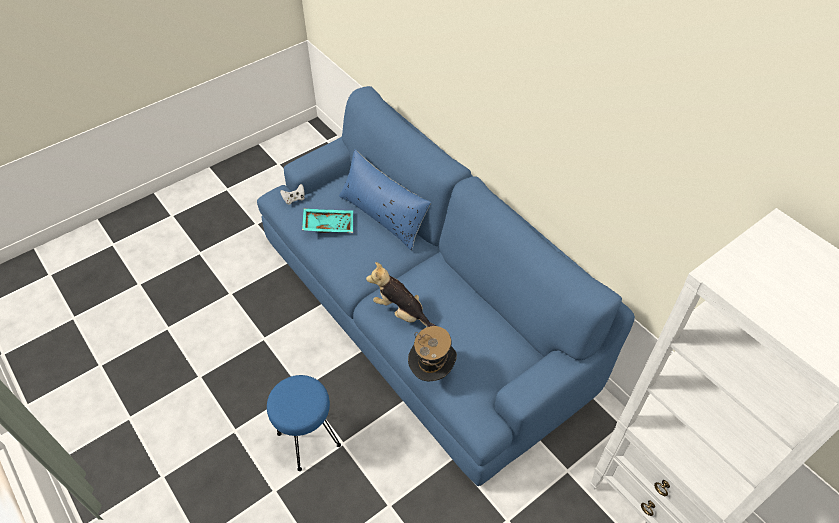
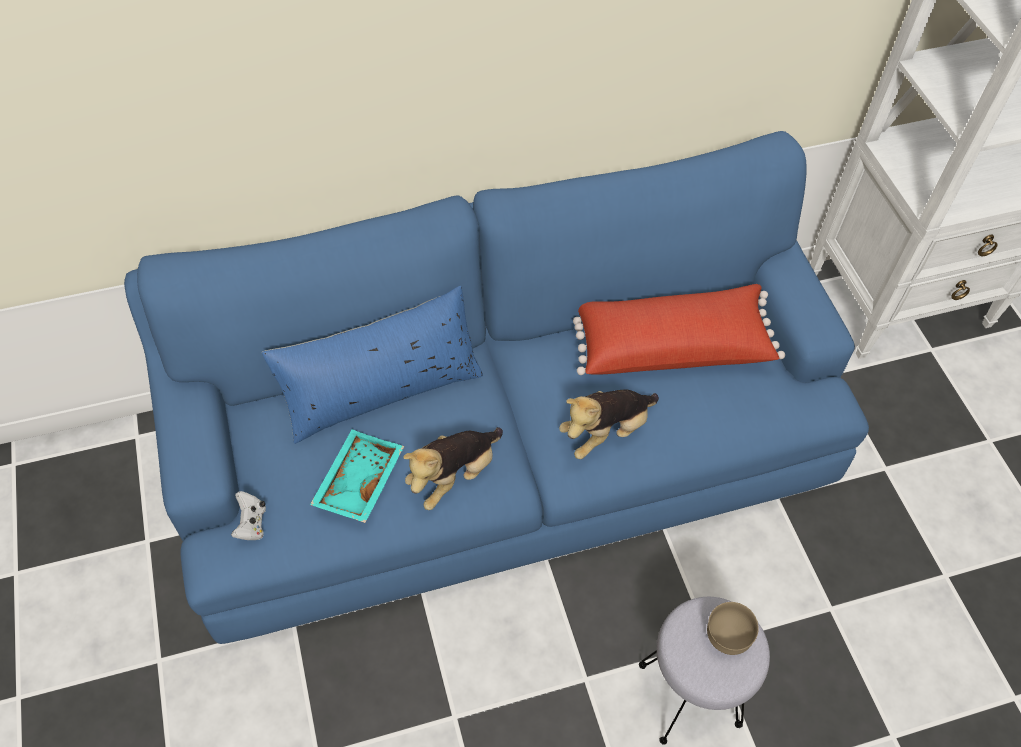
camera: 70 degrees left, 5 degrees up
(302, 403) = (726, 638): none -> brown bowl
(308, 440) = (689, 696): blue stool -> grey stool
(349, 260) = (454, 476): none -> plush toy
(432, 372) = (733, 430): hat -> none
(476, 326) = (670, 344): none -> red pillow

